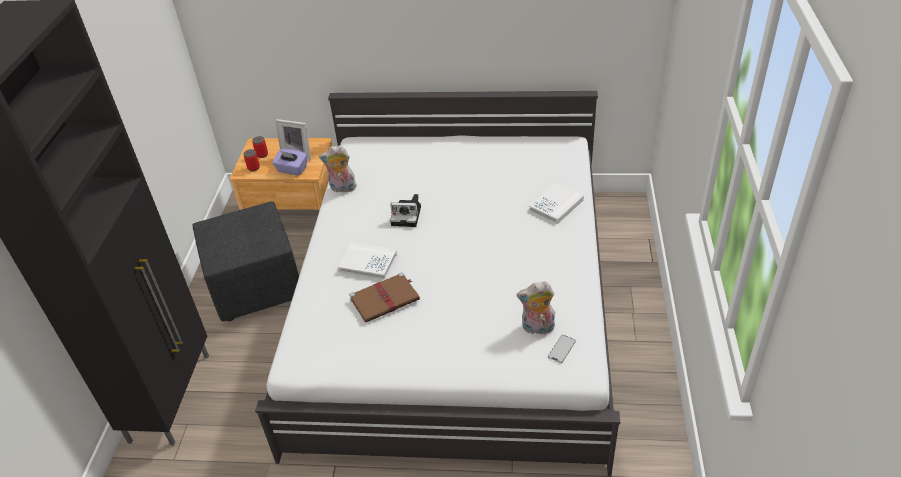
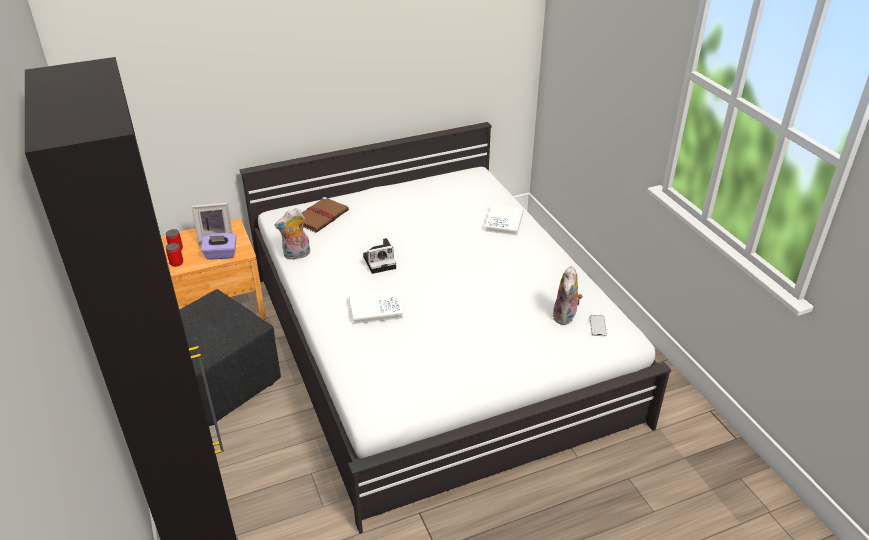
camera: 30 degrees left, 5 degrees down
(385, 299) = (418, 333): brown book -> brown book (321, 216)
(537, 328) = (566, 317): plush toy -> plush toy turned 45 degrees counterclockwise

